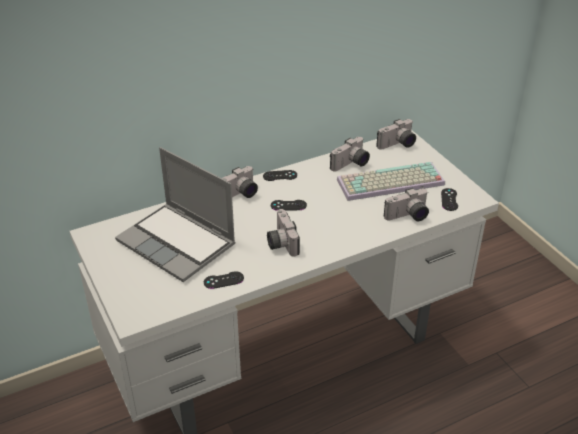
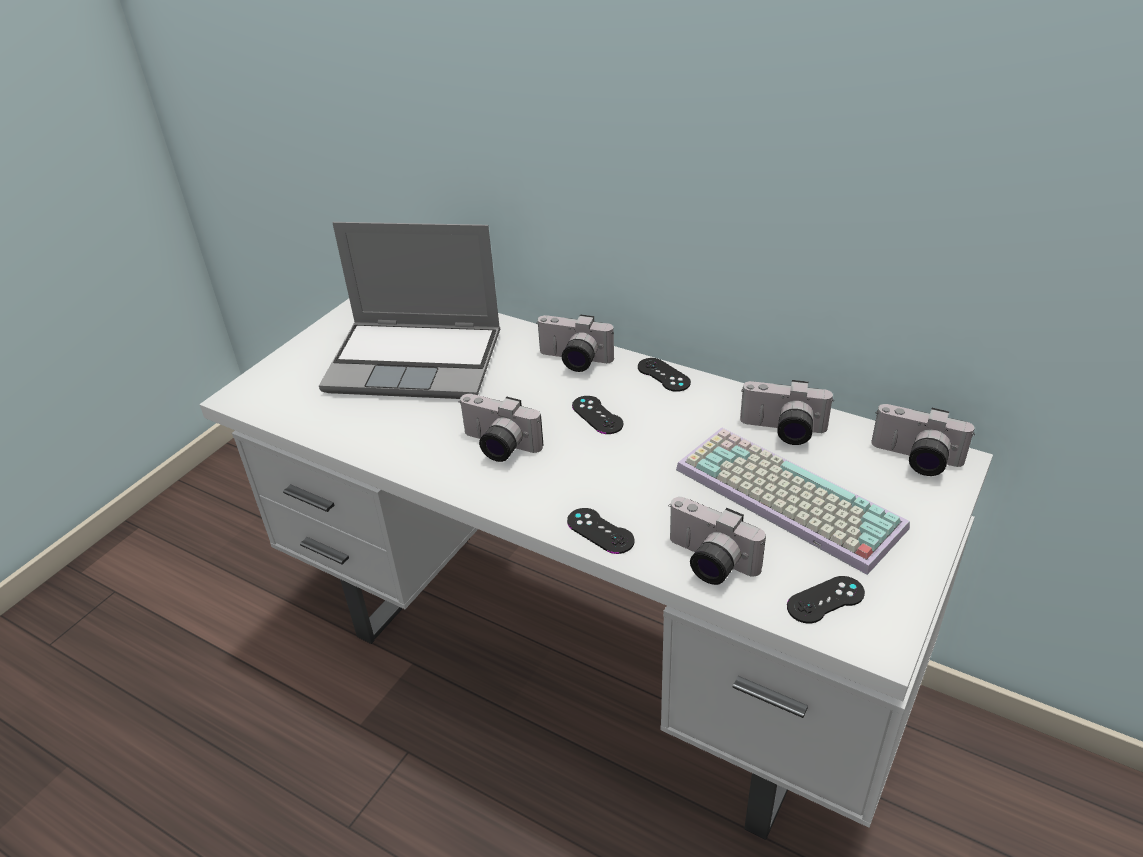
camera: 60 degrees right, 0 degrees up
(178, 243) = (417, 361): laptop -> laptop turned 90 degrees counterclockwise
(223, 280) = (368, 433): black game controller -> black game controller (600, 531)
(280, 242) = (497, 447): camera -> camera turned 105 degrees counterclockwise

